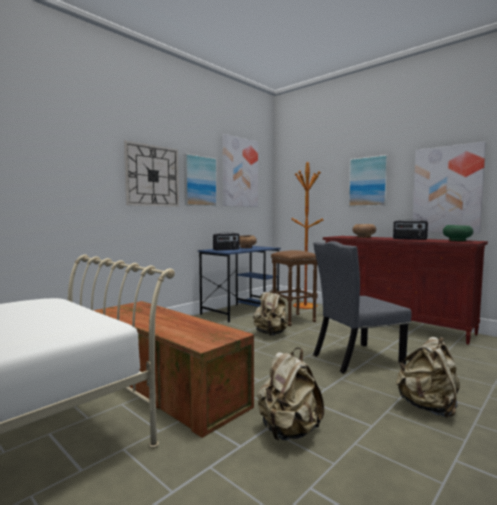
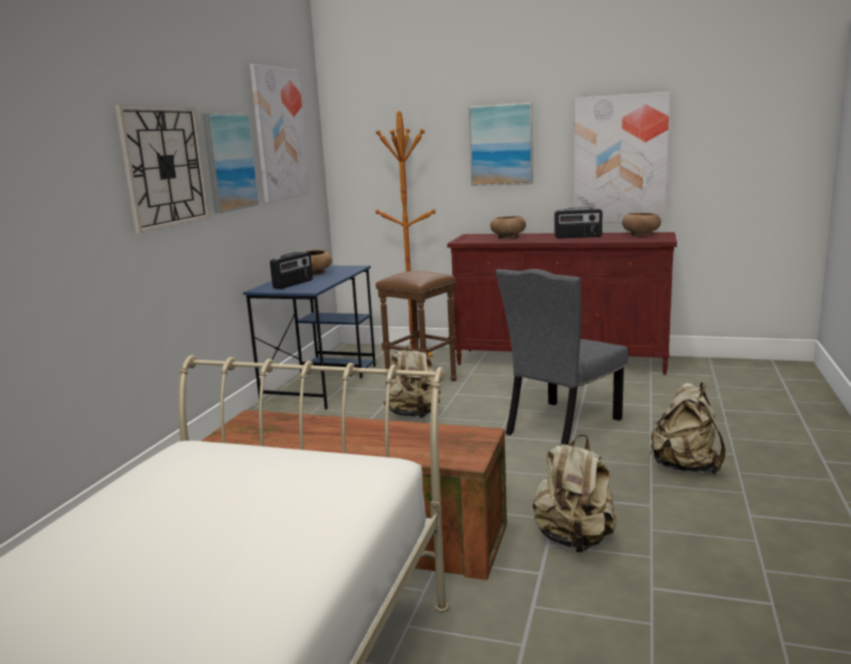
camera: 25 degrees left, 10 degrees up
(457, 240) = (640, 235): green bowl -> brown bowl

